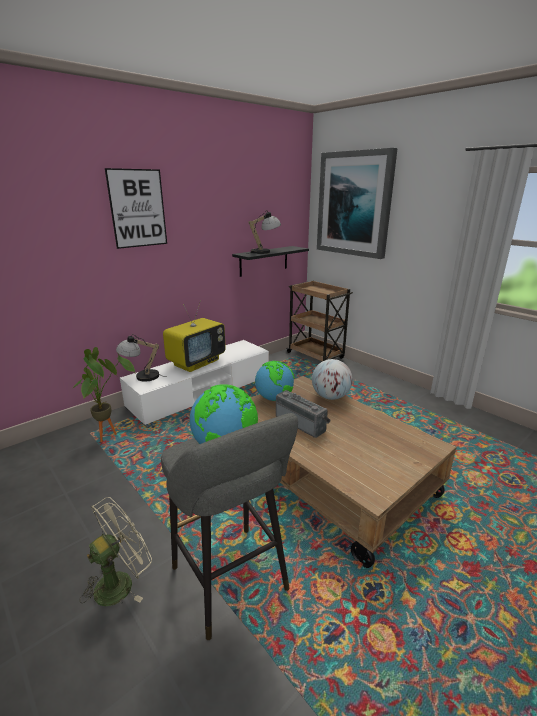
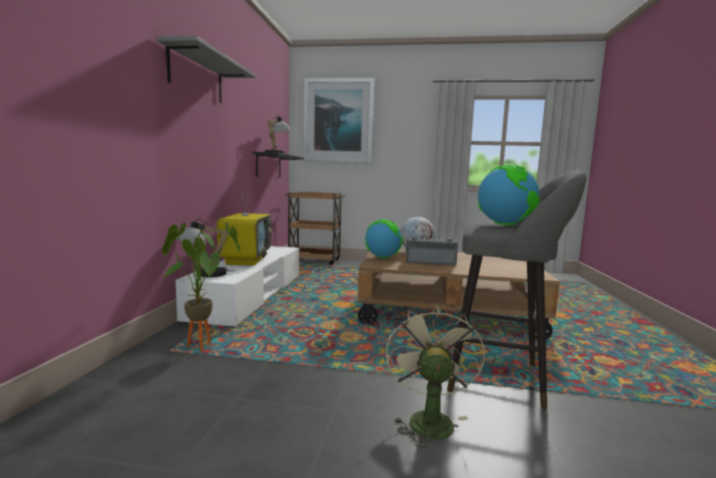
camera: 40 degrees left, 15 degrees down
(138, 208) = (196, 76): picture -> grey shelf

